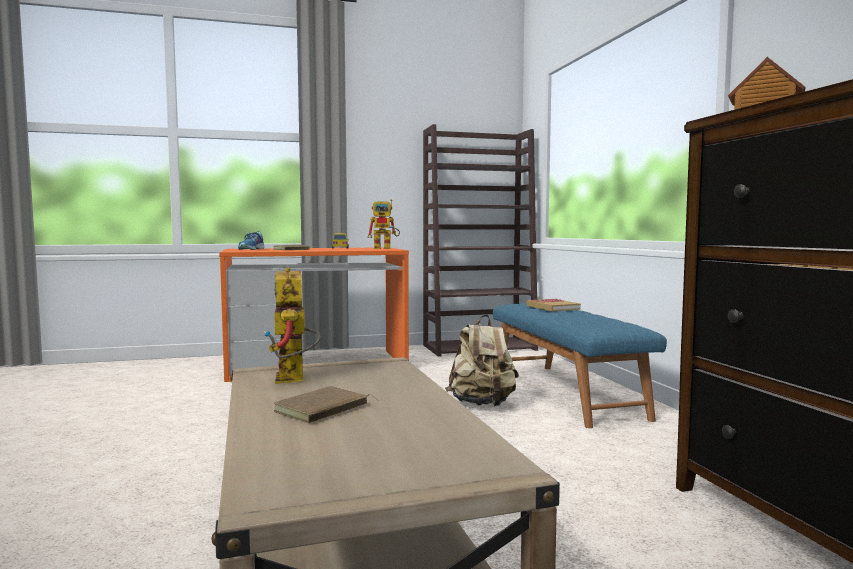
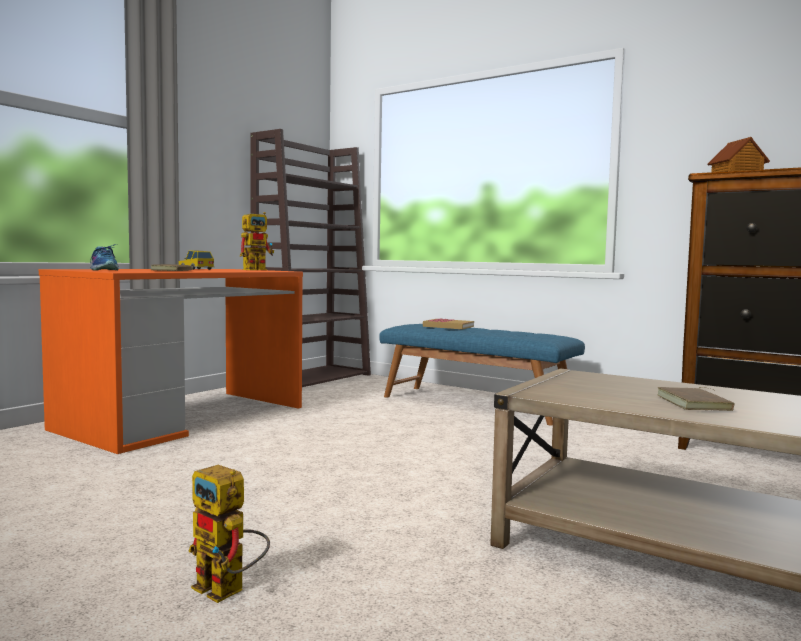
camera: 40 degrees left, 0 degrees up
(294, 380) = (582, 392): toy robot -> toy robot (228, 591)
(482, 404) = (443, 424): beige backpack -> none

